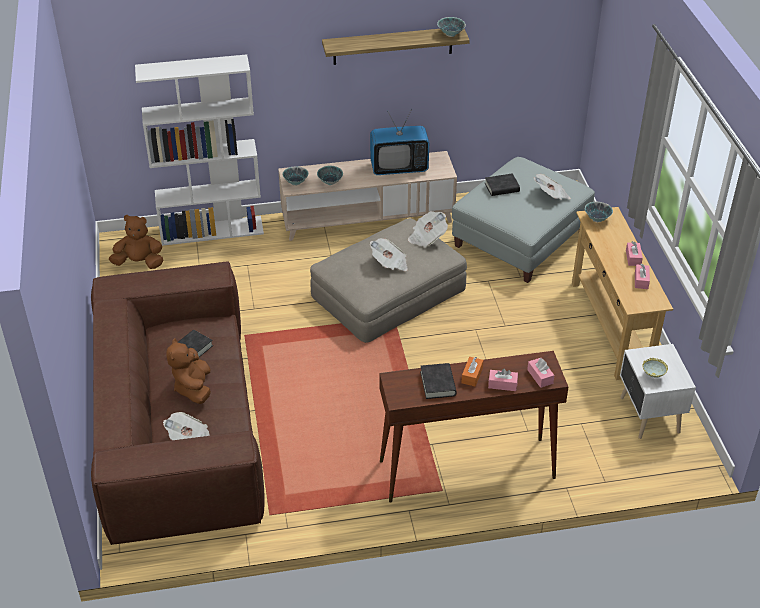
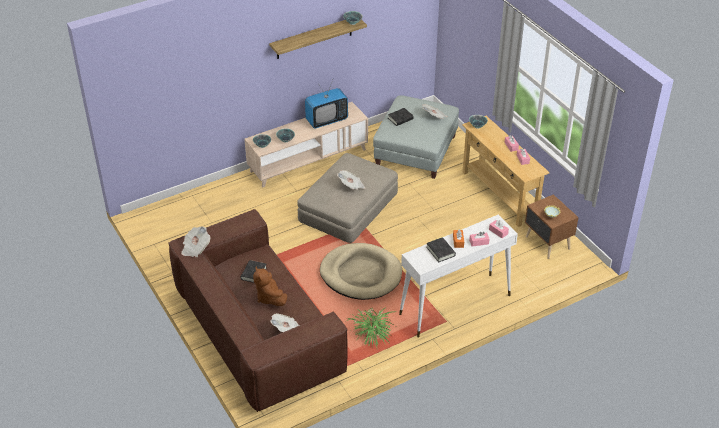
camera: 20 degrees left, 0 degrees up
(139, 263) = (165, 227): brown plush toy -> none
(212, 230) = (204, 193): white bookcase -> none
(328, 478) = (372, 333): none -> potted plant
(356, 390) = (361, 274): none -> beige dog bed
(427, 237) = (366, 163): newspaper -> newspaper (195, 248)
(466, 470) = (454, 305): brown console table -> white console table
(648, 416) = (547, 244): white nightstand -> brown nightstand

